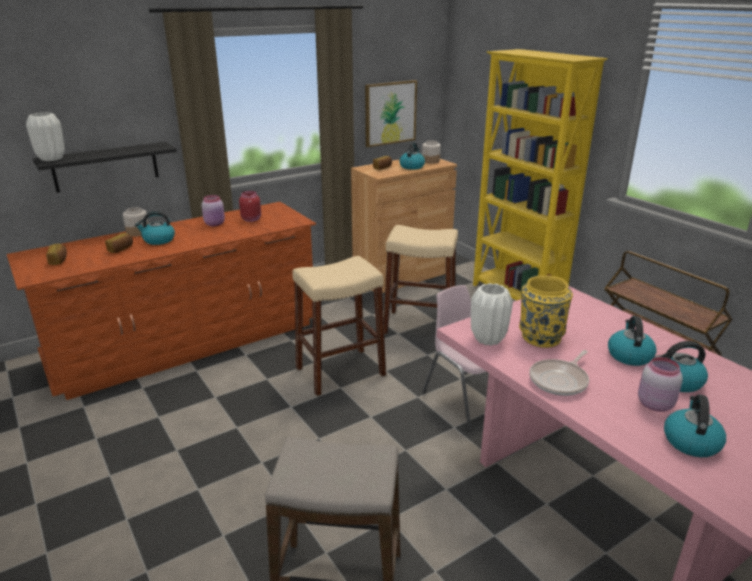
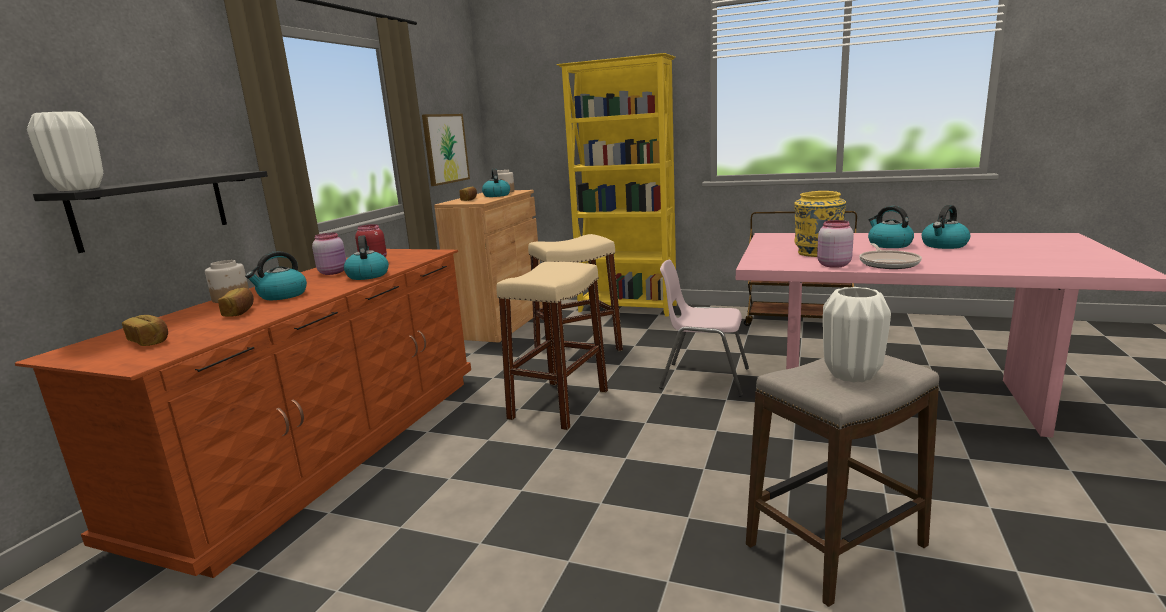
camera: 35 degrees left, 10 degrees down
(488, 339) = (788, 263): white vase -> white vase (852, 375)
(654, 404) = (963, 255): pink jar -> pink jar (832, 265)
(690, 441) = (1025, 260): kettle -> kettle (367, 275)

